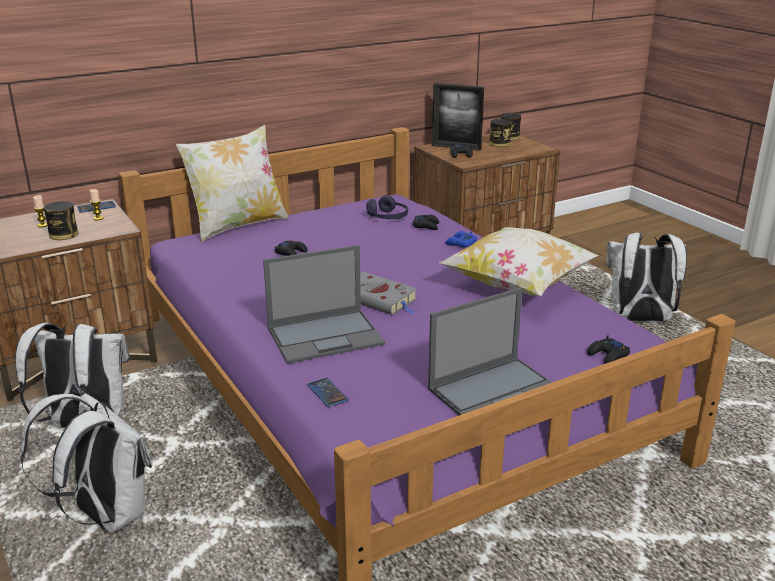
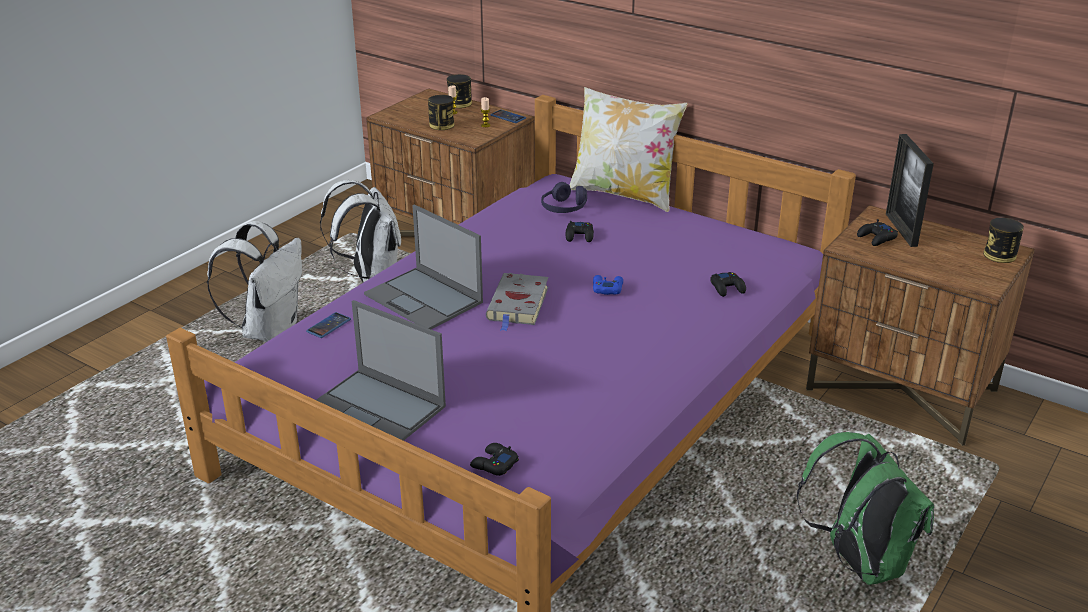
camera: 65 degrees right, 5 degrees up
(387, 217) = (726, 260): purple headphones -> purple headphones (564, 208)
(460, 243) = (699, 319): blue game controller -> blue game controller (607, 288)
(499, 144) = (959, 254): can -> can (459, 103)
(518, 286) = (619, 378): pillow -> none
(639, 319) = (858, 562): white backpack -> green backpack

